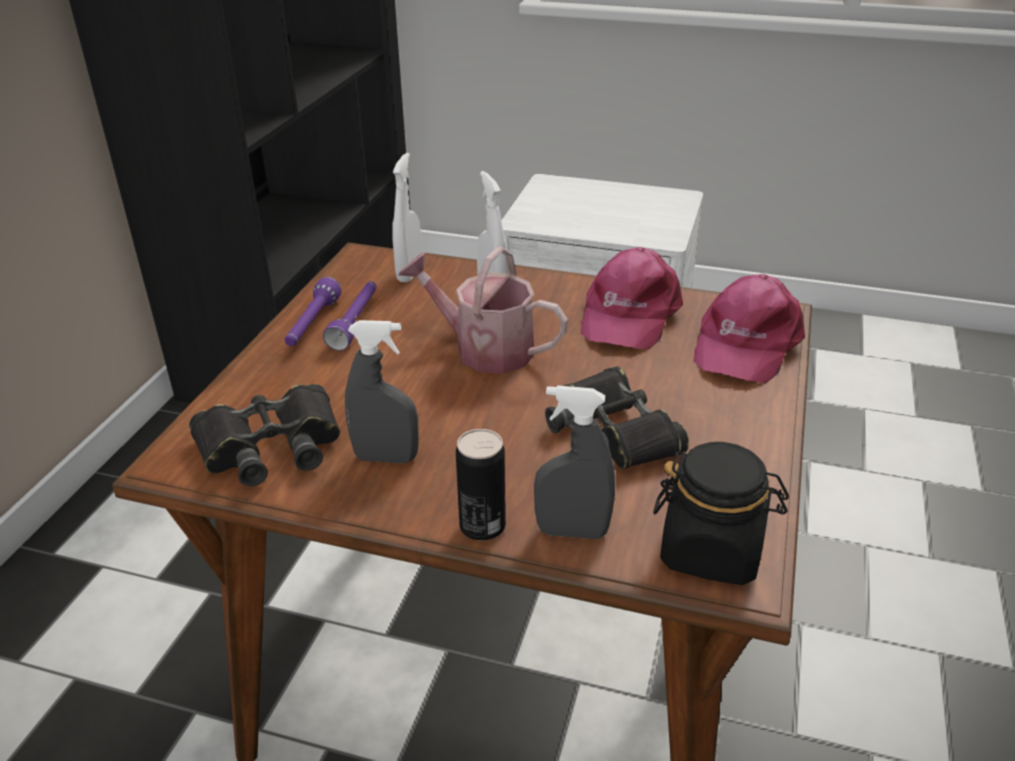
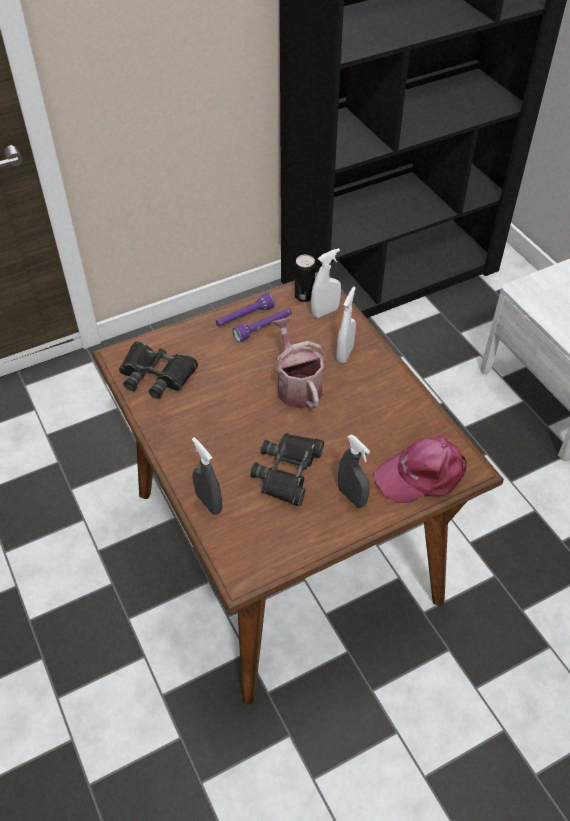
camera: 45 degrees right, 15 degrees up
(386, 458) = (188, 413): grey spray bottle -> grey spray bottle (352, 496)
(482, 526) = (182, 473): can -> can (304, 296)
(628, 314) = (392, 413): pink cap -> none
(712, 550) = (246, 555): black jar -> none

